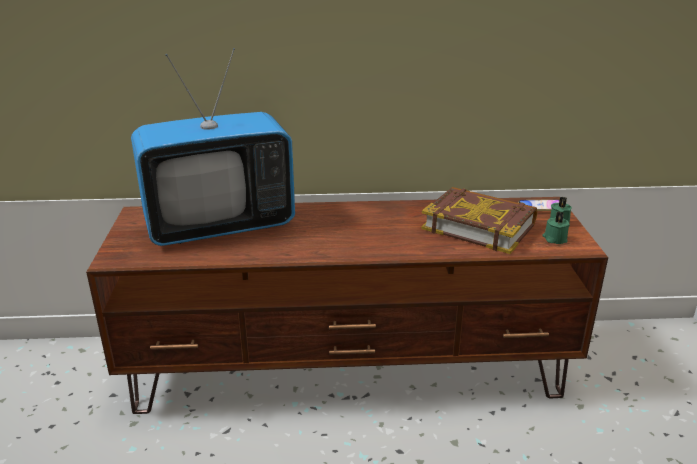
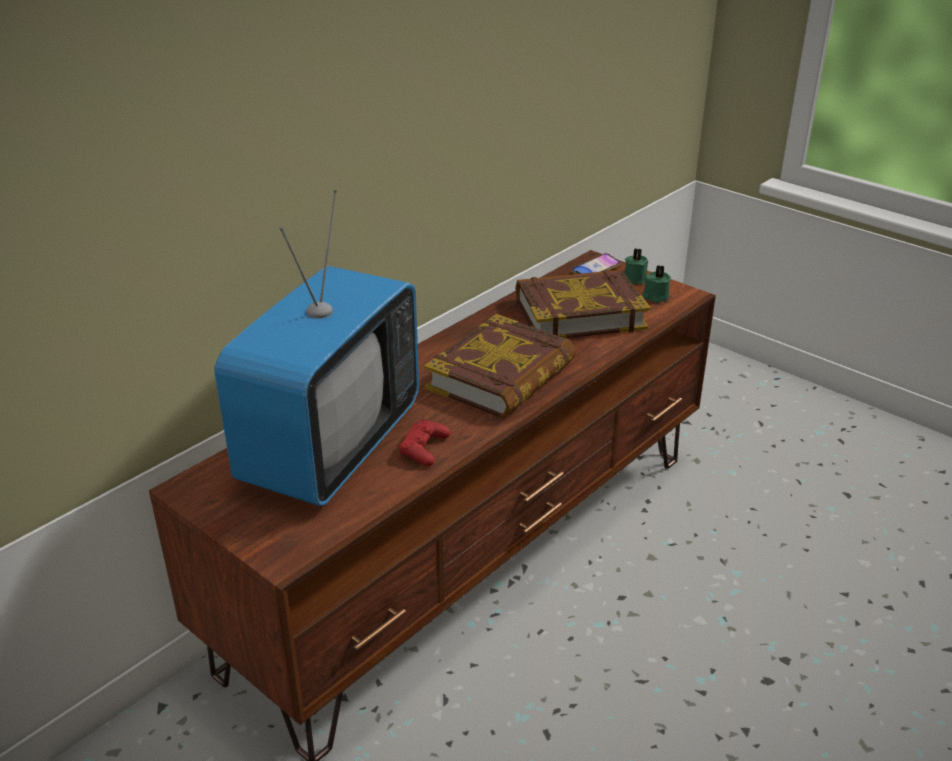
camera: 45 degrees left, 5 degrees up
(257, 249) = (424, 448): none -> red game controller
(365, 236) = (502, 376): none -> book

